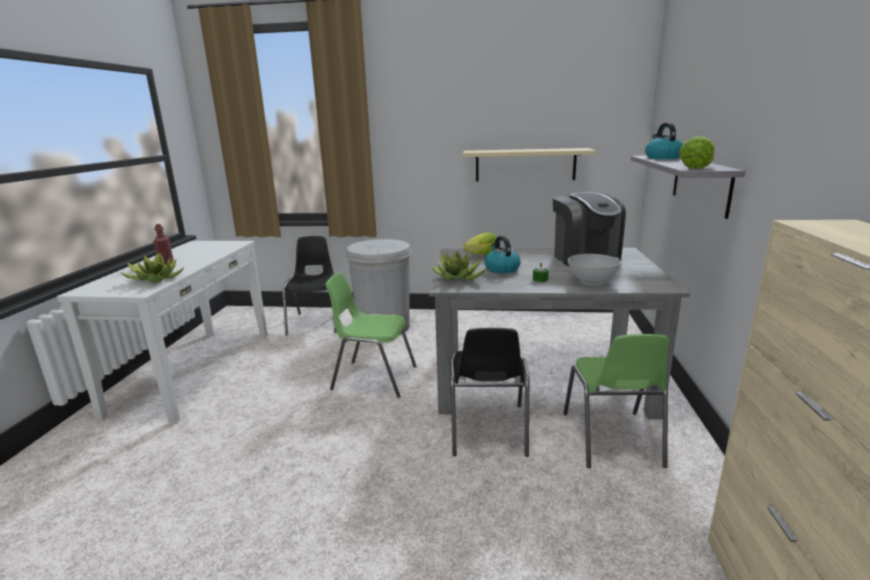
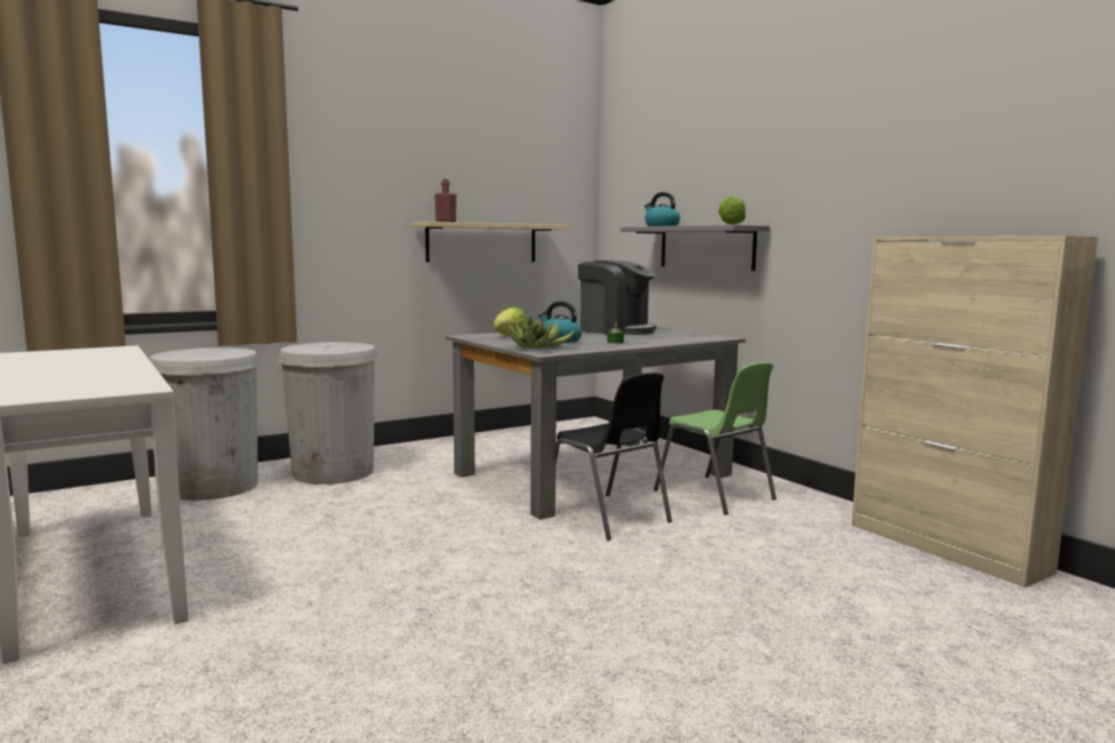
camera: 40 degrees left, 10 degrees down
(156, 279) = (119, 380): potted plant -> none
(166, 262) = (58, 369): red bottle -> red bottle (445, 221)
(316, 322) = (213, 486): black chair -> white trash can
(373, 378) = (409, 513): green chair -> none
(591, 282) = (661, 340): white bowl -> none

